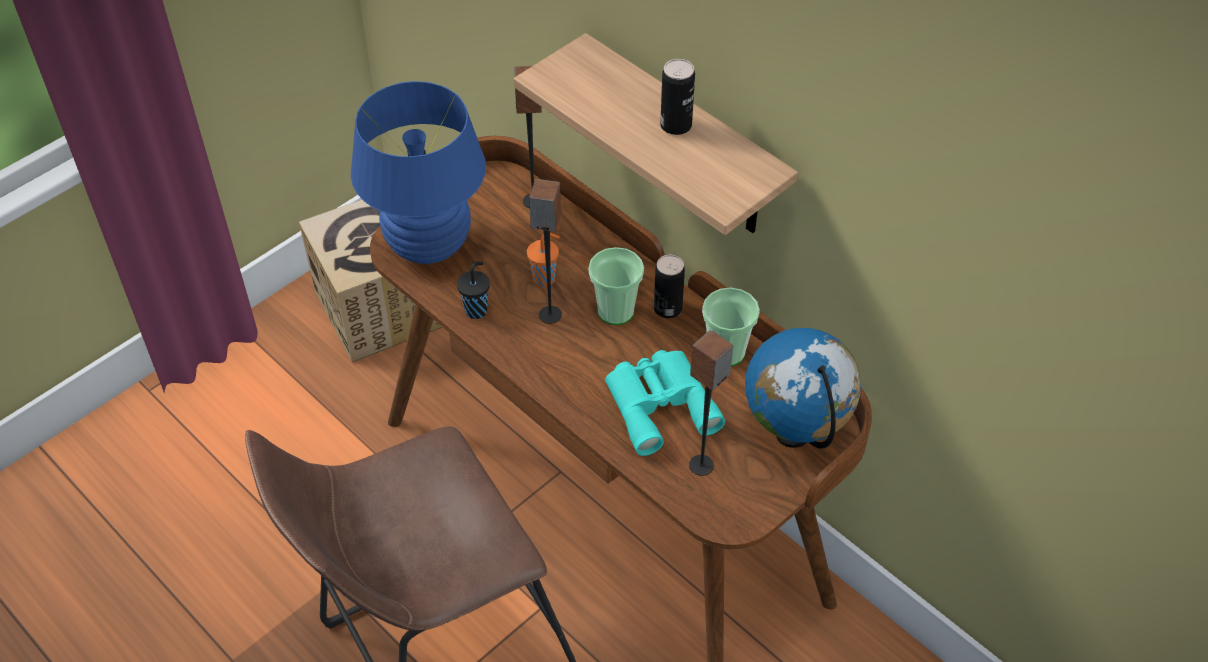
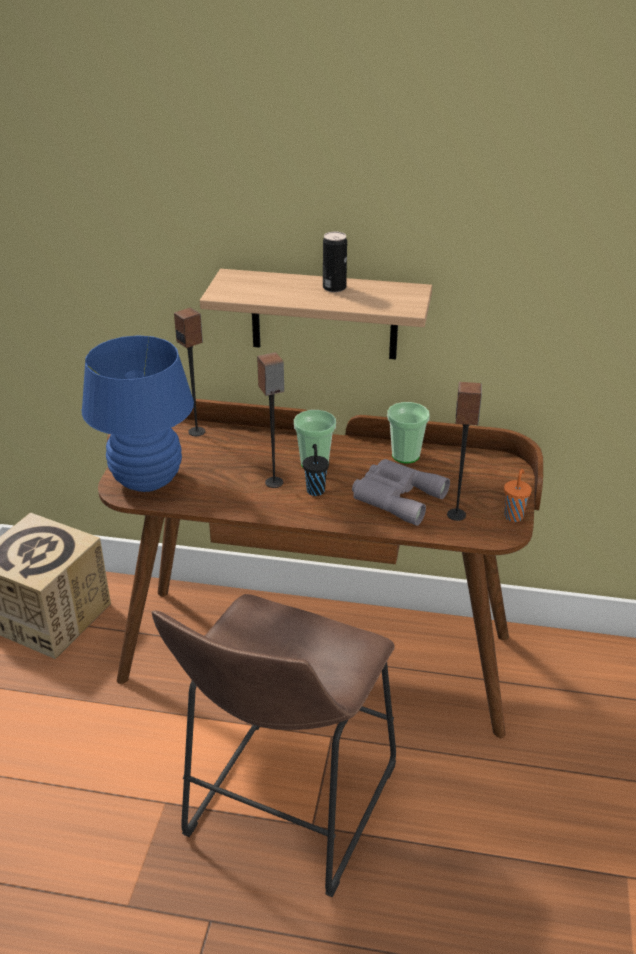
camera: 35 degrees left, 15 degrees down
(477, 310) = (220, 500): black cup -> black cup (315, 490)
(545, 279) = (249, 466): orange cup -> orange cup (514, 516)
(659, 403) = (395, 496): turquoise binoculars -> grey binoculars
(668, 308) = (346, 449): can -> none
(794, 434) = (490, 476): globe -> none

